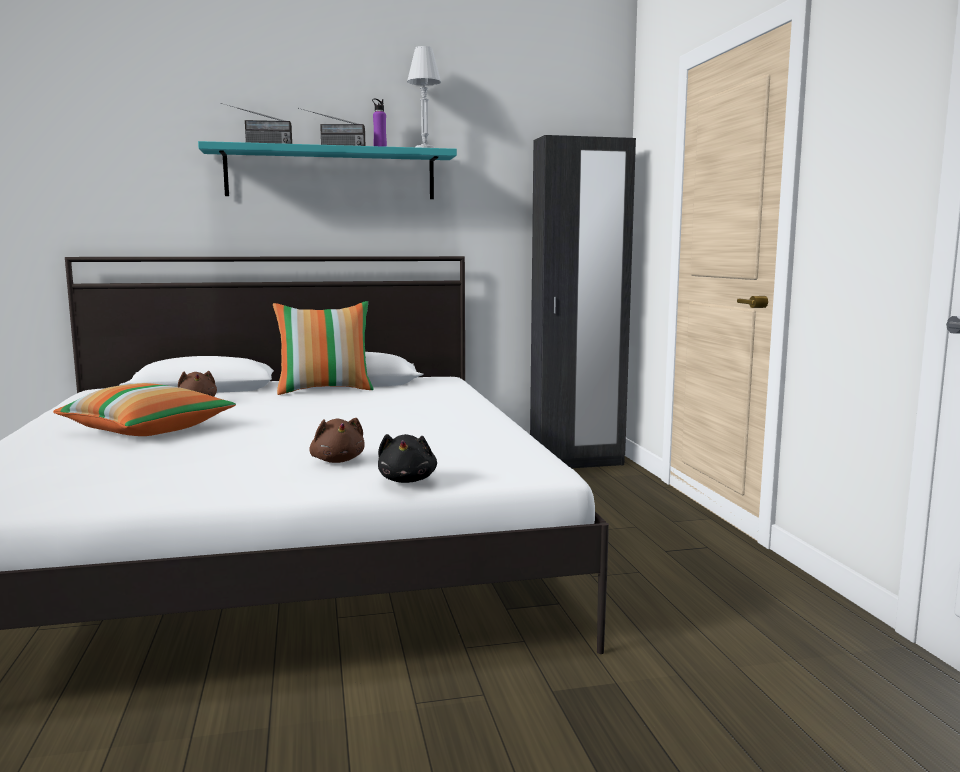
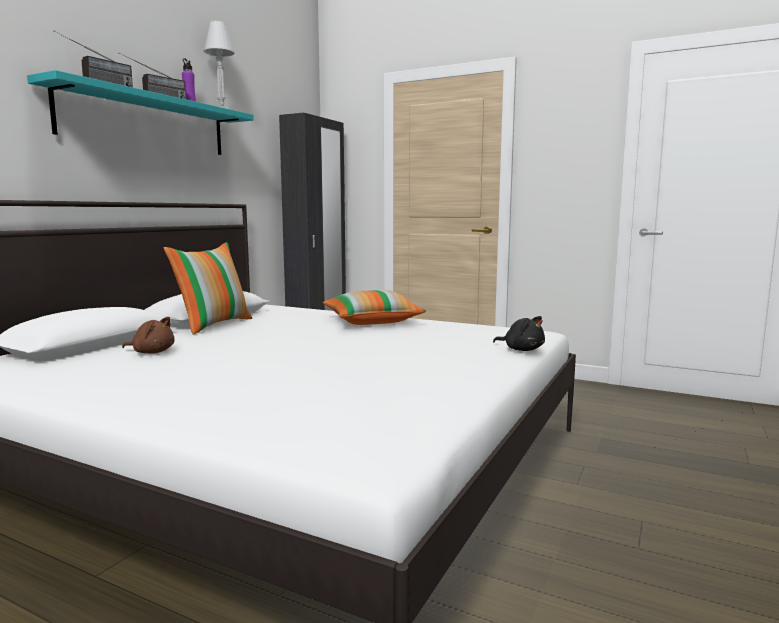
camera: 50 degrees left, 0 degrees up
(148, 430) = (232, 374): pillow -> pillow (372, 322)
(337, 460) = (448, 352): brown plush toy -> none

